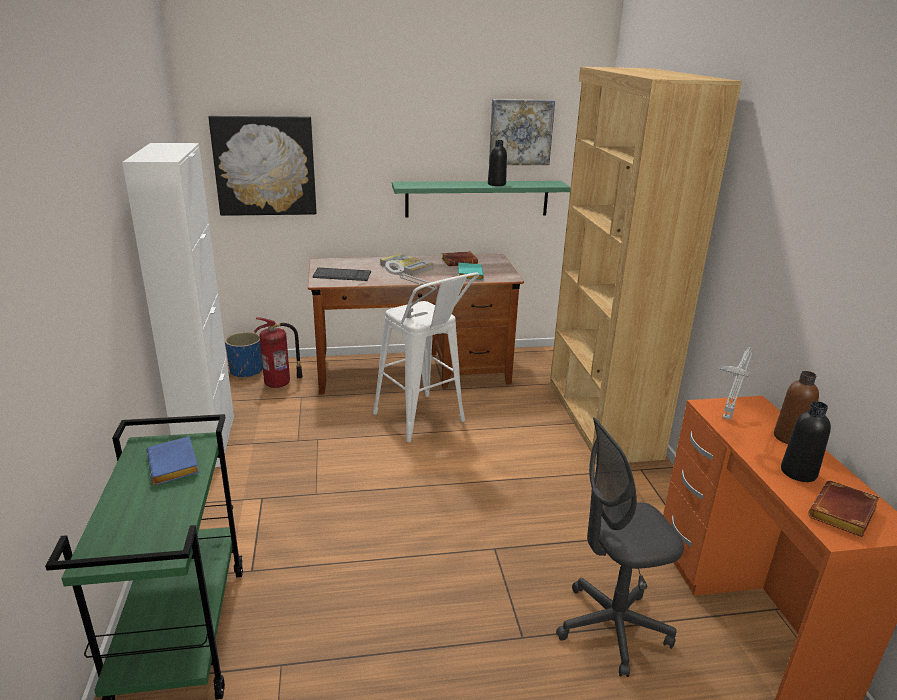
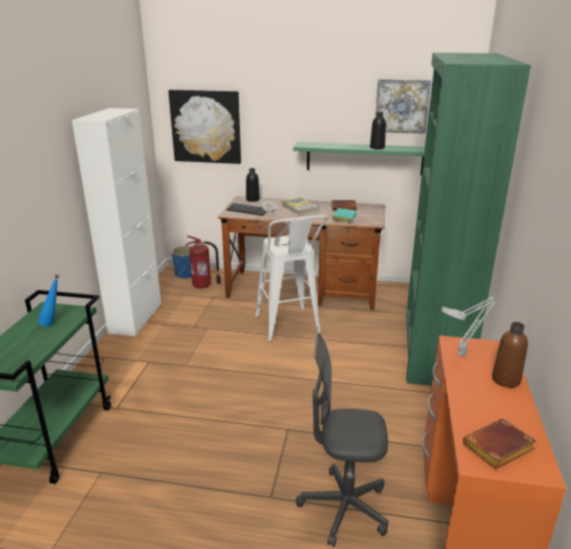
camera: 20 degrees right, 0 degrees up
(176, 466) = (54, 324): blue book -> blue bottle
(601, 419) = (433, 348): brown bookcase -> green bookcase
(798, 472) = (487, 408): black bottle -> black bottle (252, 199)

